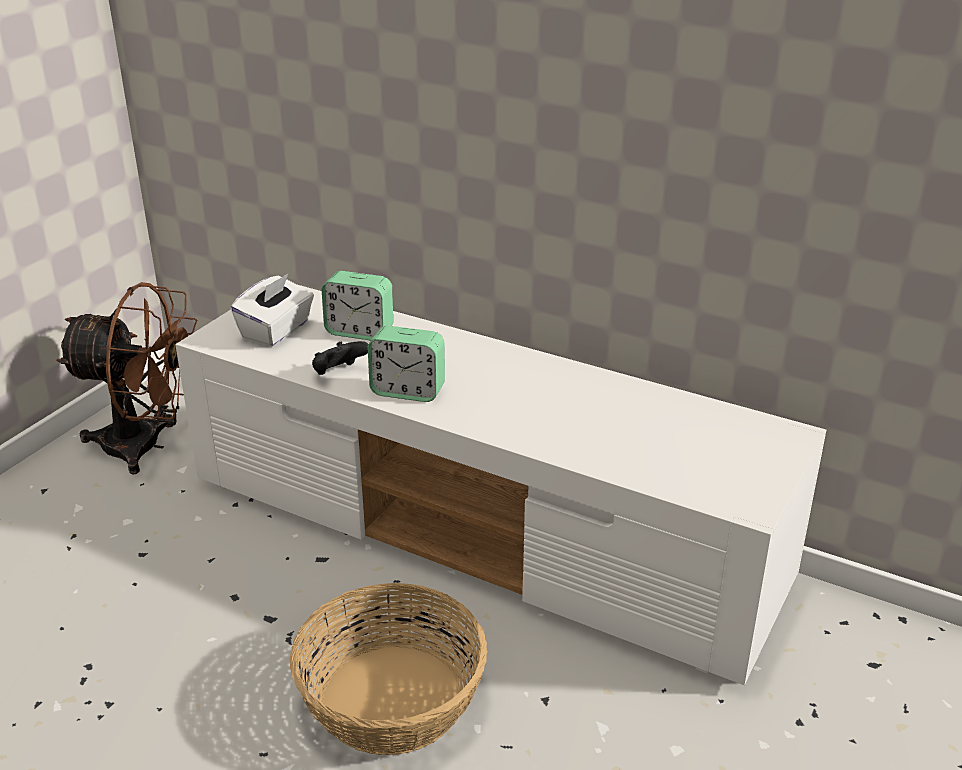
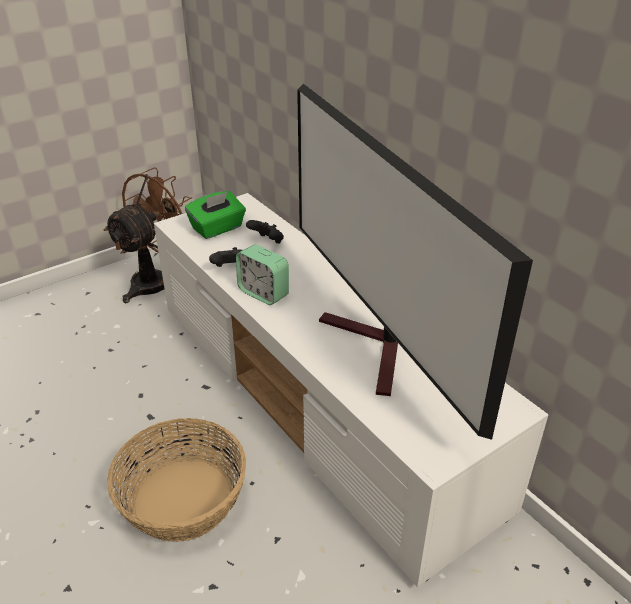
camera: 25 degrees right, 5 degrees up
(146, 446) = (158, 281): brown fan -> brown fan turned 90 degrees counterclockwise
(276, 331) = (217, 228): white tissue box -> green tissue box
(359, 331) = (267, 242): alarm clock -> black game controller
(597, 416) = (376, 349): none -> television

